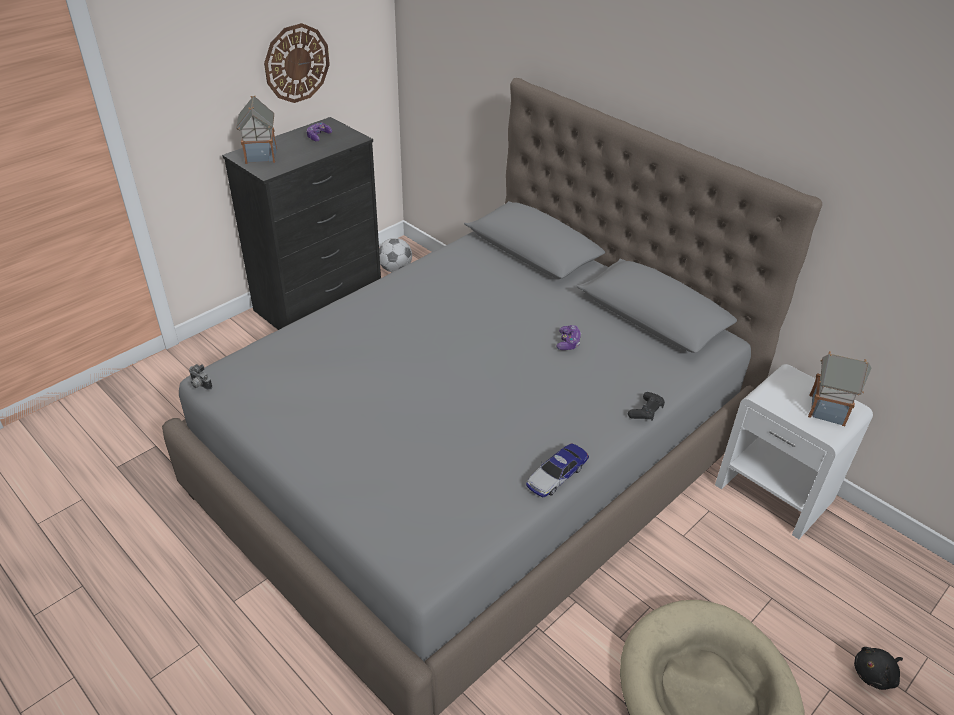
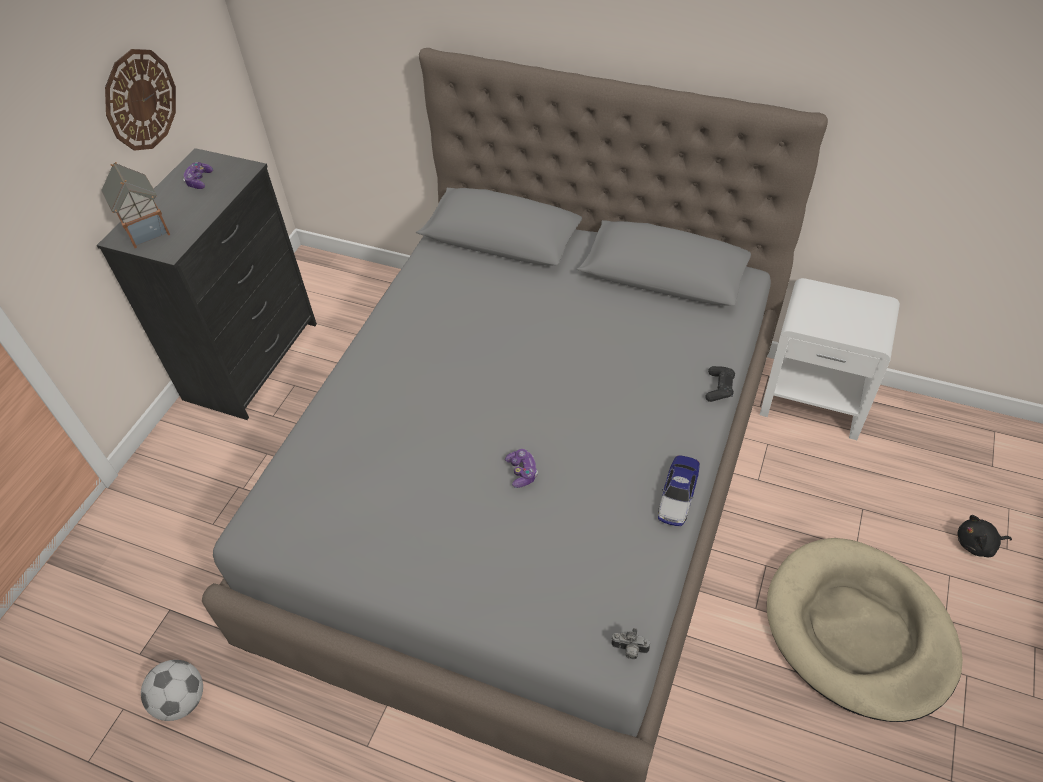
camera: 20 degrees left, 10 degrees up
(199, 385) = (242, 546): camera -> camera (629, 650)
(395, 269) = (316, 291): football -> football (182, 700)
(568, 342) = (602, 338): game controller -> game controller (522, 472)
(828, 410) = (863, 315): toy house -> none
(875, 674) = (977, 544): black plush toy -> black plush toy turned 45 degrees clockwise

